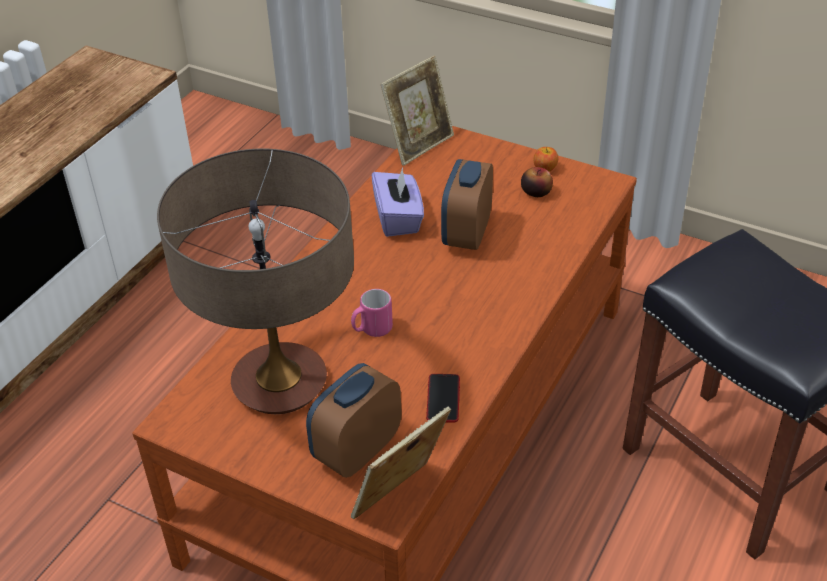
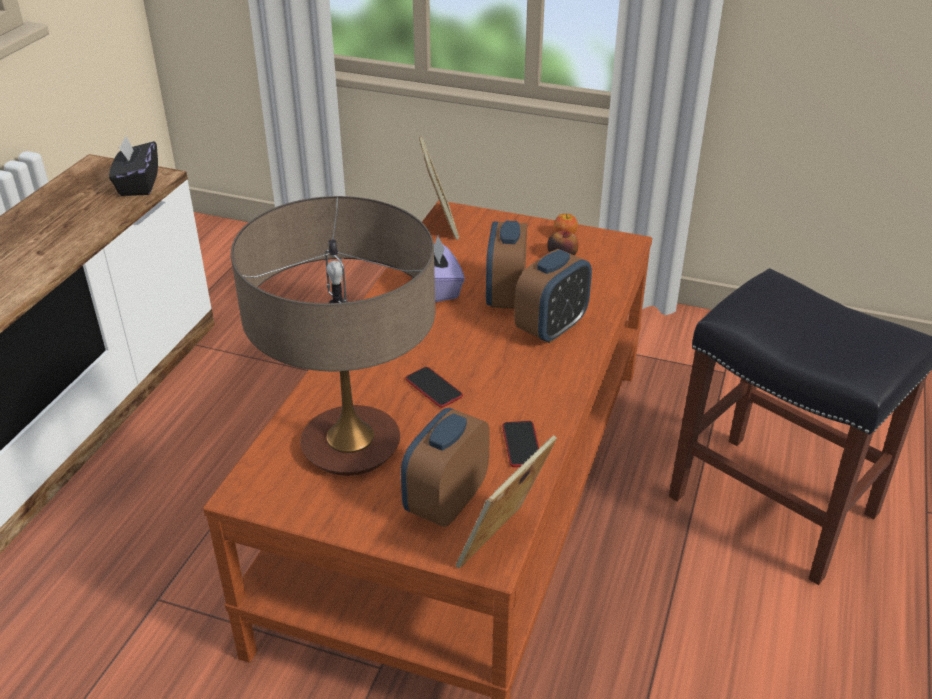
camera: 10 degrees left, 5 degrees down
(126, 84) = (138, 184): none -> black tissue box
(372, 330) = (433, 388): pink mug -> phone
(419, 145) = (439, 223): picture frame -> picture frame turned 45 degrees counterclockwise
(504, 274) = (551, 328): none -> alarm clock

